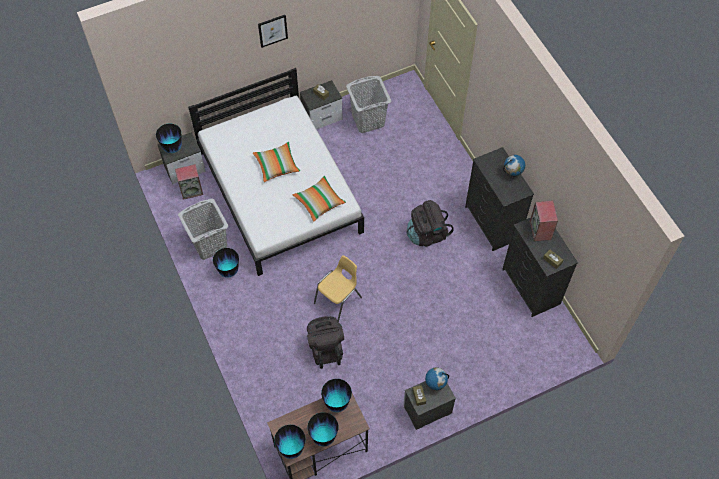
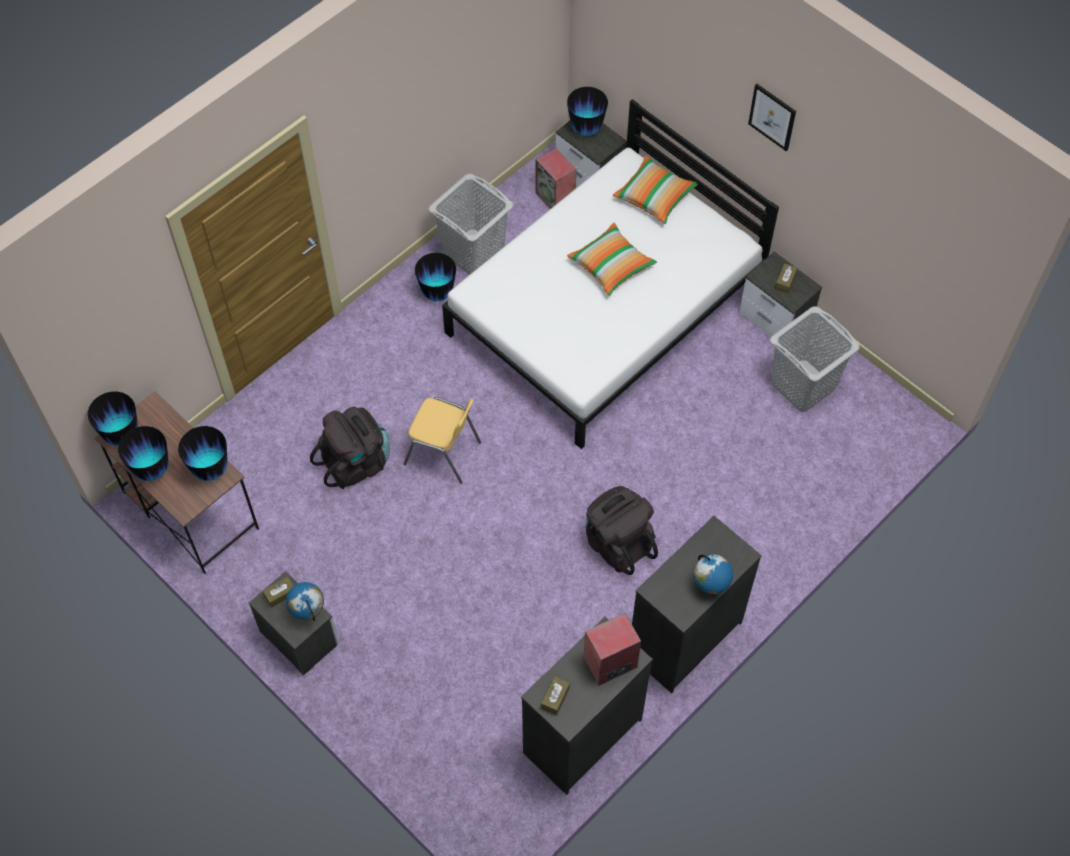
camera: 70 degrees right, 0 degrees up
(319, 202) = (569, 344): pillow -> pillow (655, 196)

